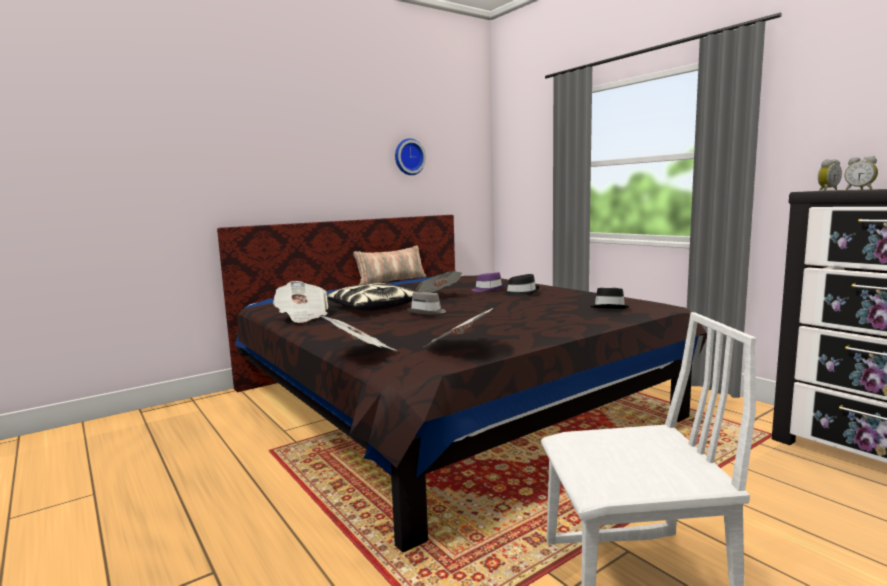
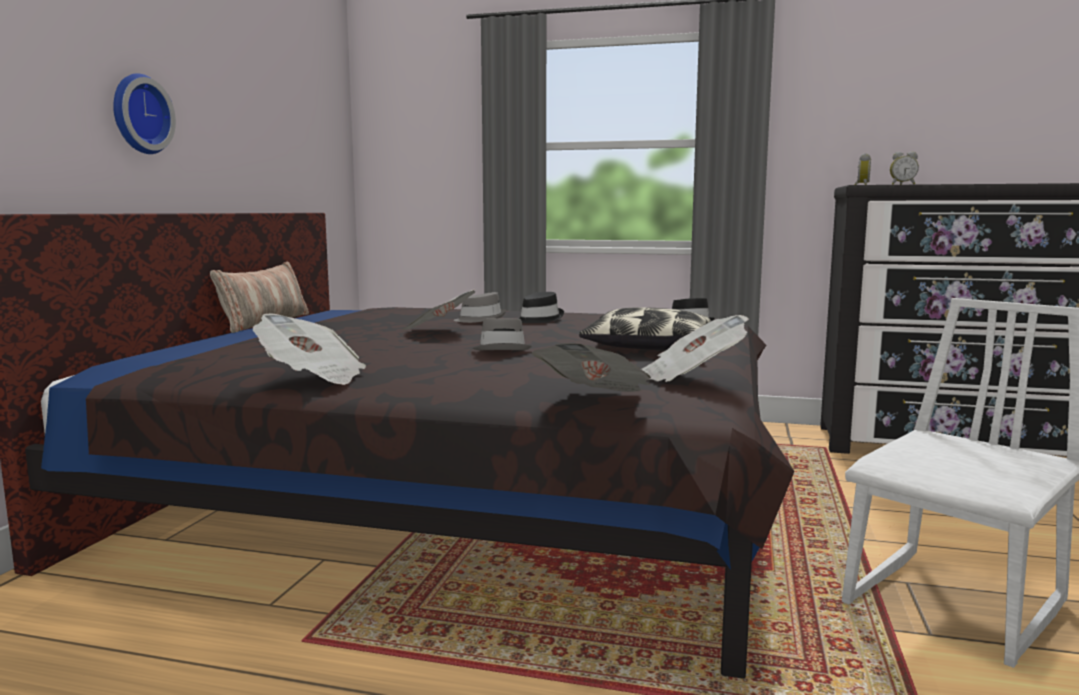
camera: 40 degrees left, 0 degrees up
(372, 307) = (391, 353): pillow -> pillow (648, 346)
(408, 157) = (261, 110): wall clock -> wall clock (138, 114)
(488, 289) = (480, 319): purple hat -> grey hat

